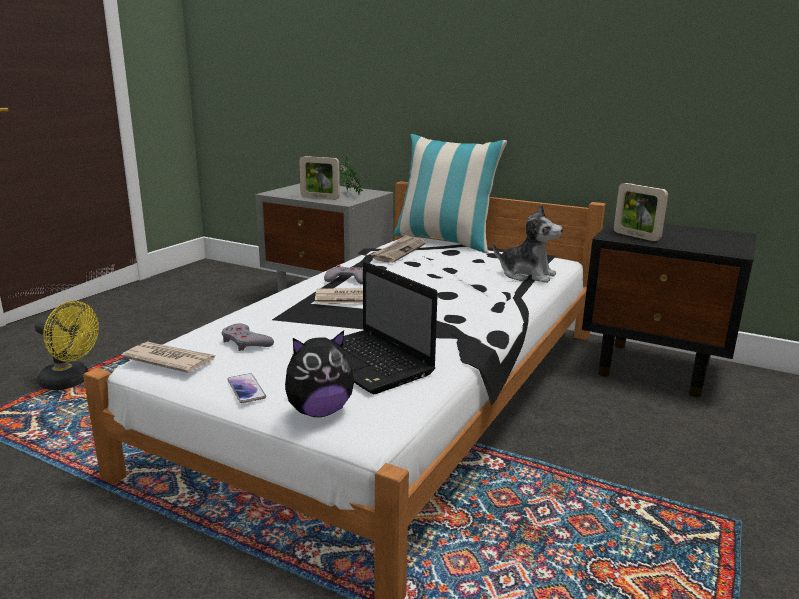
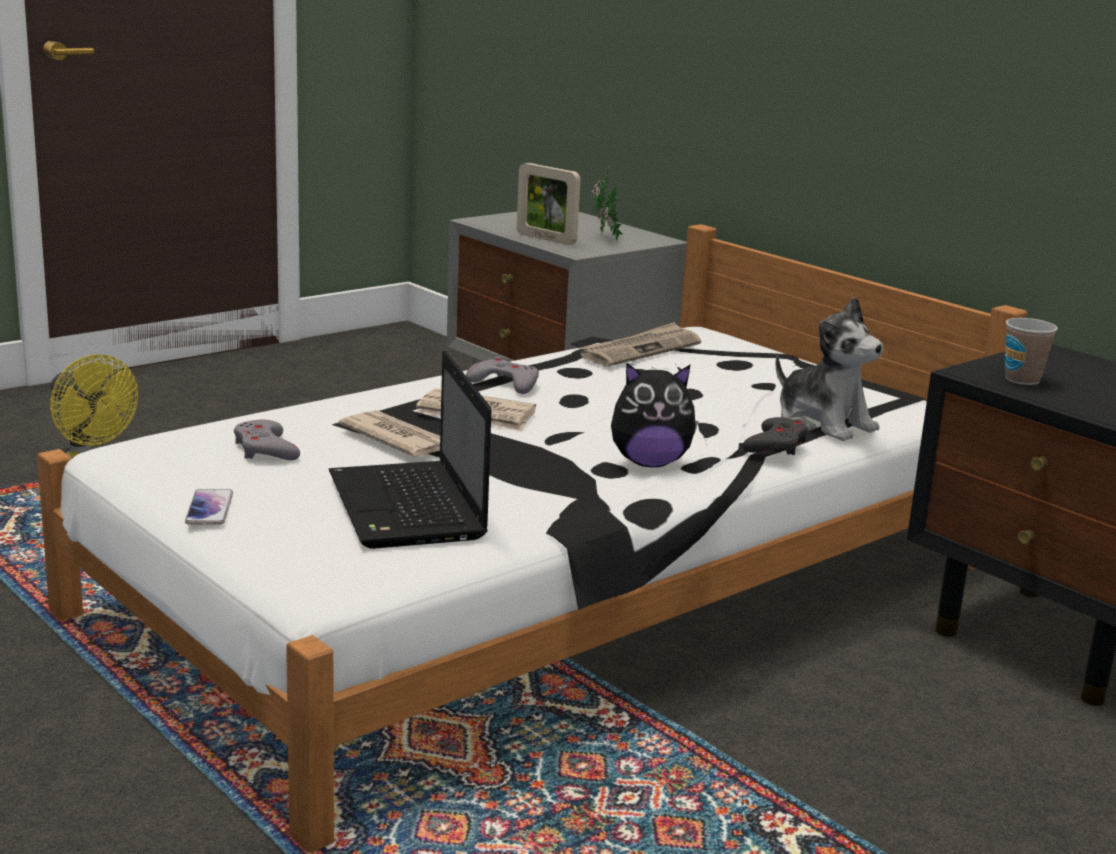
camera: 20 degrees right, 0 degrees up
(169, 360) = (146, 454): newspaper -> newspaper (398, 439)
(319, 411) = (277, 554): plush toy -> plush toy (649, 463)
(445, 241) = (748, 344): pillow -> none
(521, 290) = (776, 444): none -> grey game controller
(636, 236) = (1022, 380): picture frame -> cup

